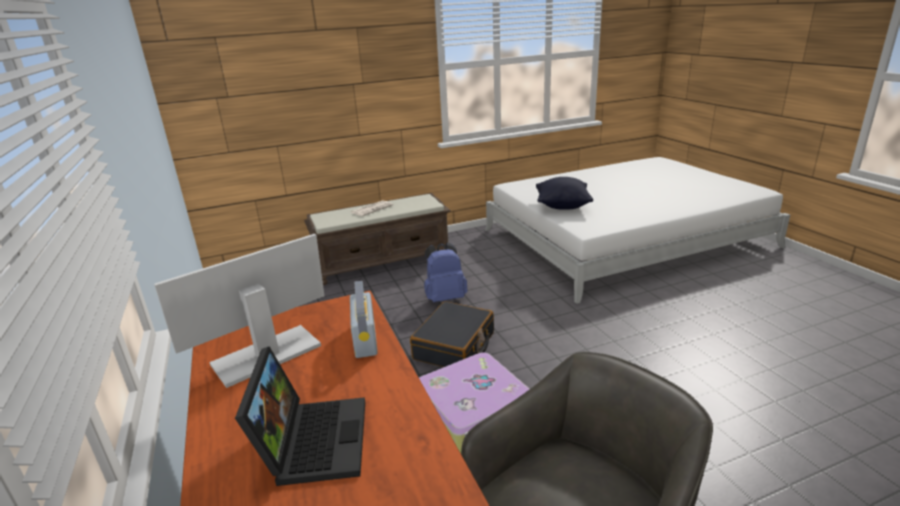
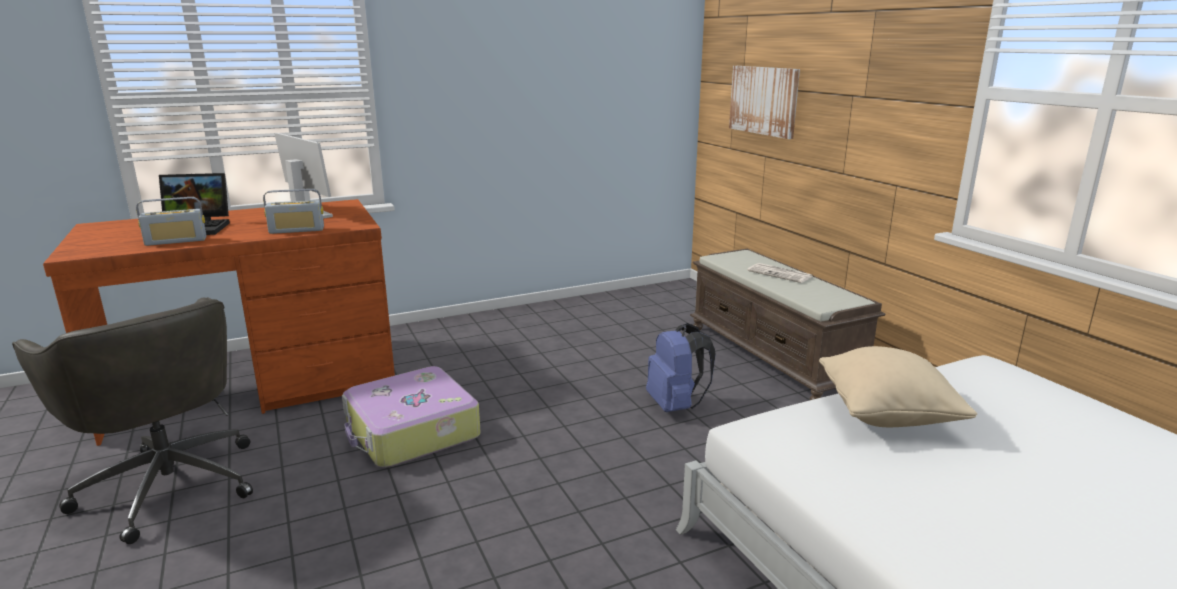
camera: 85 degrees right, 5 degrees down
(264, 103) = (764, 100): none -> picture
(396, 429) = (176, 241): none -> radio
(454, 346) = (550, 416): black suitcase -> none
(562, 206) = (887, 415): black pillow -> beige pillow

